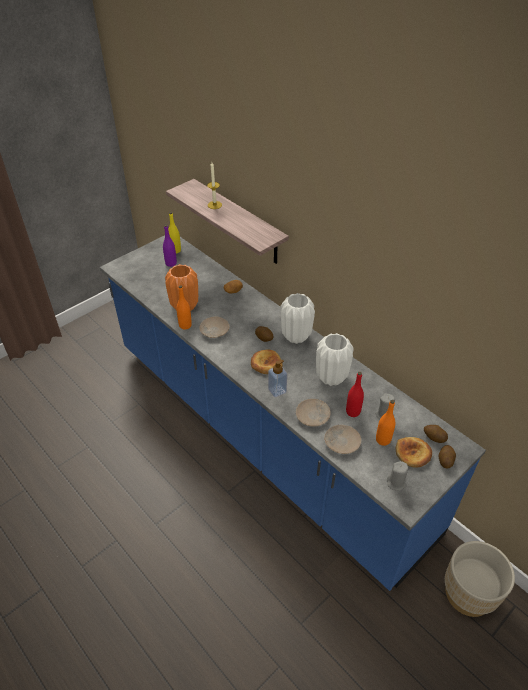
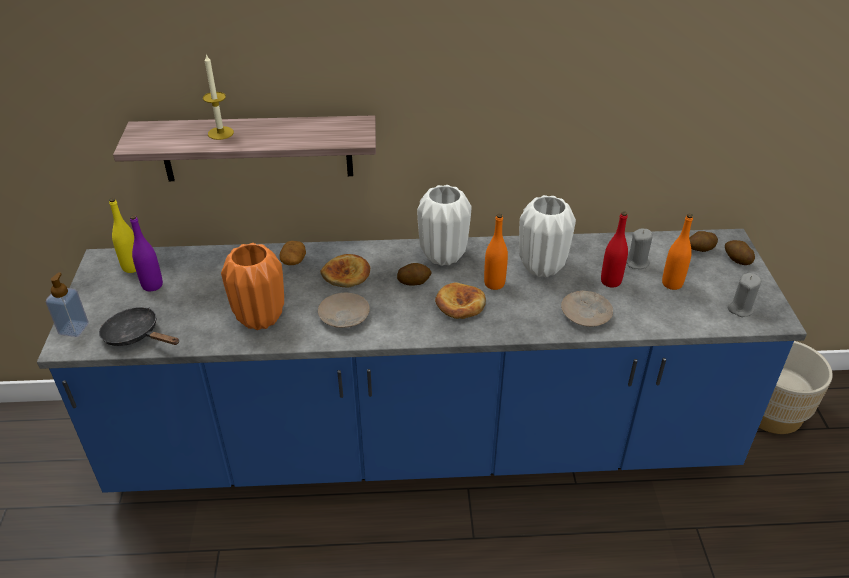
camera: 50 degrees left, 5 degrees down
(138, 280) = (136, 335): none -> black frying pan
(185, 325) = (298, 337): orange bottle -> orange bottle (494, 284)
(277, 390) = (515, 320): soap dispenser -> soap dispenser (74, 329)
(341, 442) = (647, 314): beige plate -> none
(412, 453) = (709, 275): bread -> bread (346, 274)

